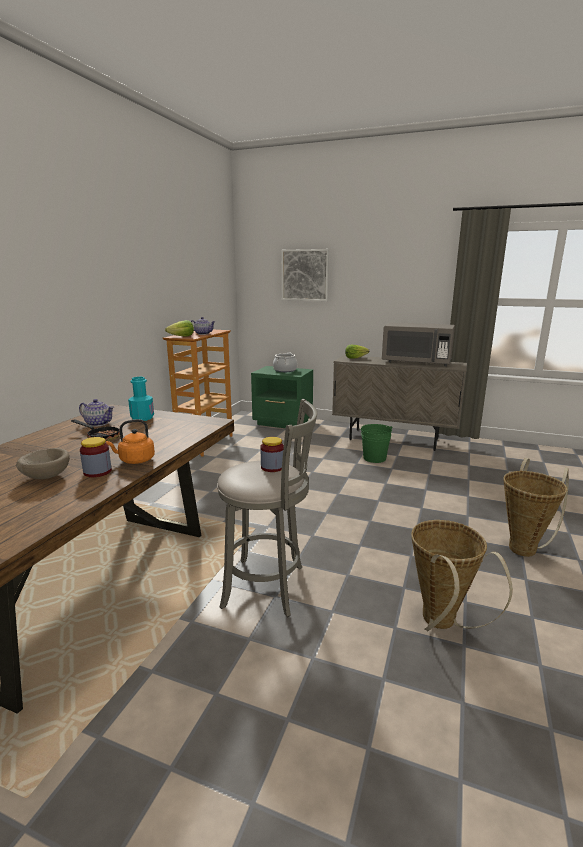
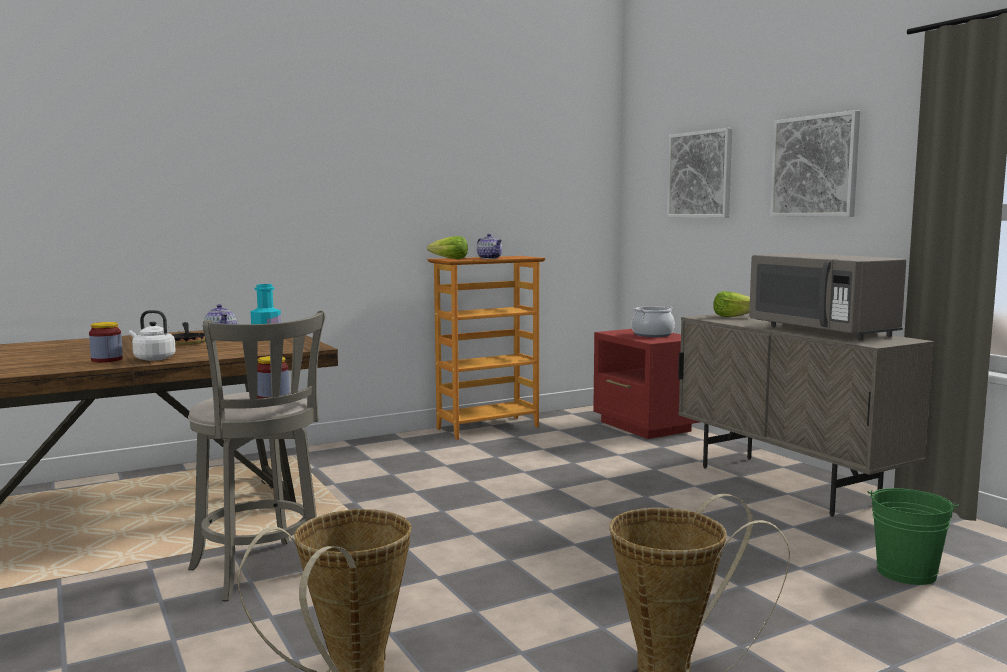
camera: 40 degrees right, 10 degrees down
(46, 476) = (74, 356): beige bowl -> none
(135, 460) = (152, 359): orange kettle -> white kettle
(283, 423) = (645, 427): green nightstand -> red nightstand
(374, 458) = (690, 498): green bucket -> green bucket (906, 573)
(387, 274) = (814, 166): none -> picture

